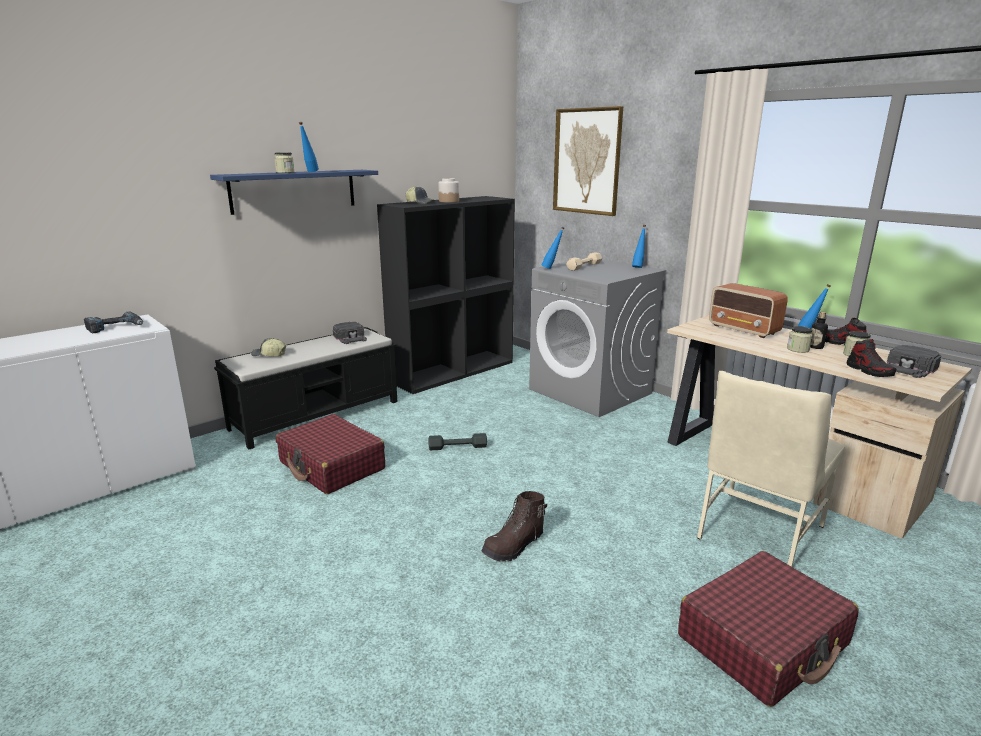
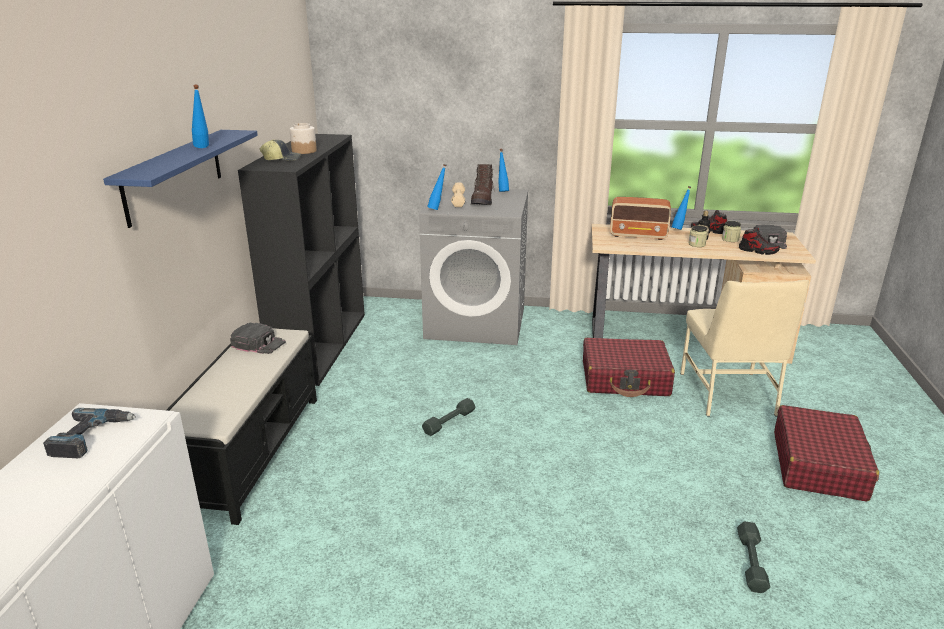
camera: 40 degrees left, 5 degrees up
(269, 355) = (205, 399): cap -> none
(285, 172) = (179, 155): jar -> none
(332, 466) = (364, 496): red suitcase -> red suitcase (625, 379)
(514, 546) = (619, 484): brown boot -> brown boot (482, 201)
(529, 671) = (751, 562): none -> grey dumbbell
(587, 161) = (420, 86): picture -> none

